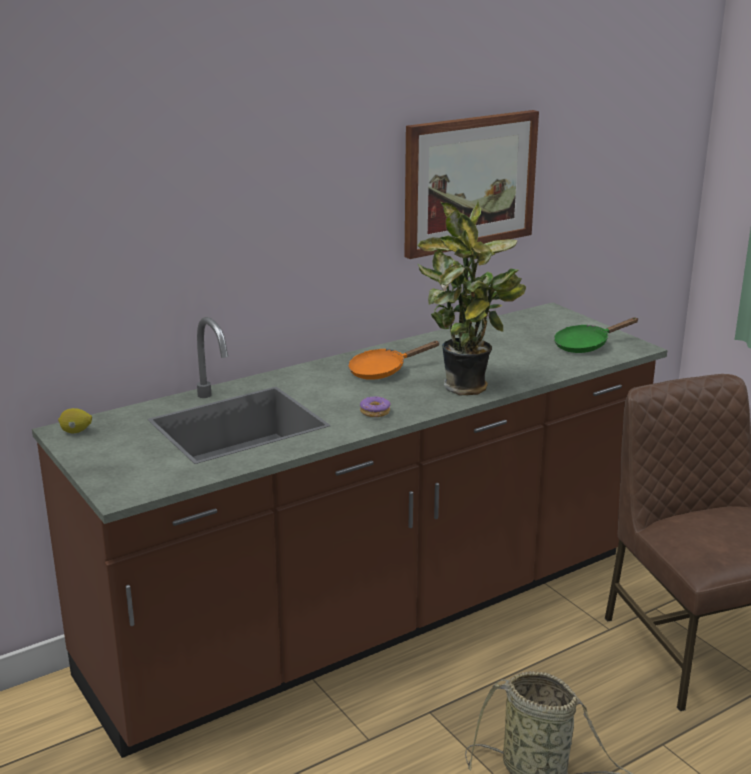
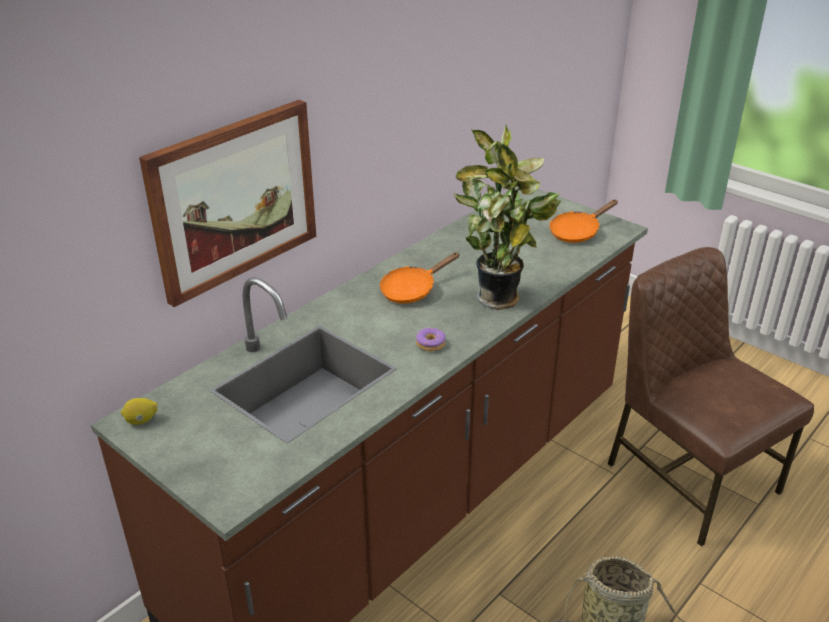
camera: 15 degrees left, 10 degrees up
(469, 182) = (458, 87): picture -> picture (234, 199)
(586, 345) = (577, 232): green frying pan -> orange frying pan

